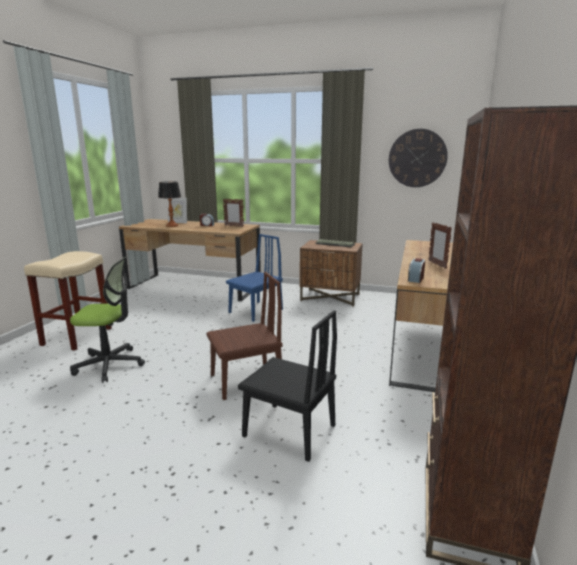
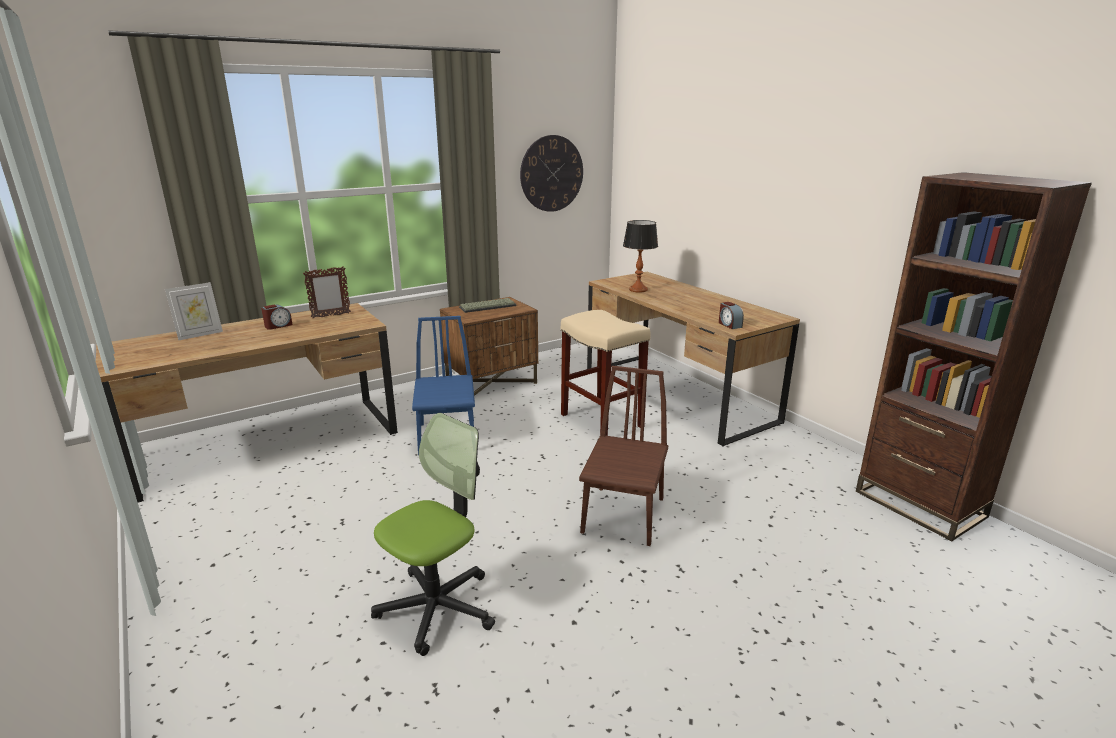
camera: 50 degrees left, 5 degrees up
(77, 336) = (265, 615): beige stool -> beige stool (600, 420)
(172, 225) = (215, 344): table lamp -> table lamp (638, 290)
(289, 430) = (749, 530): black chair -> none
(437, 265) = (697, 304): picture frame -> none

